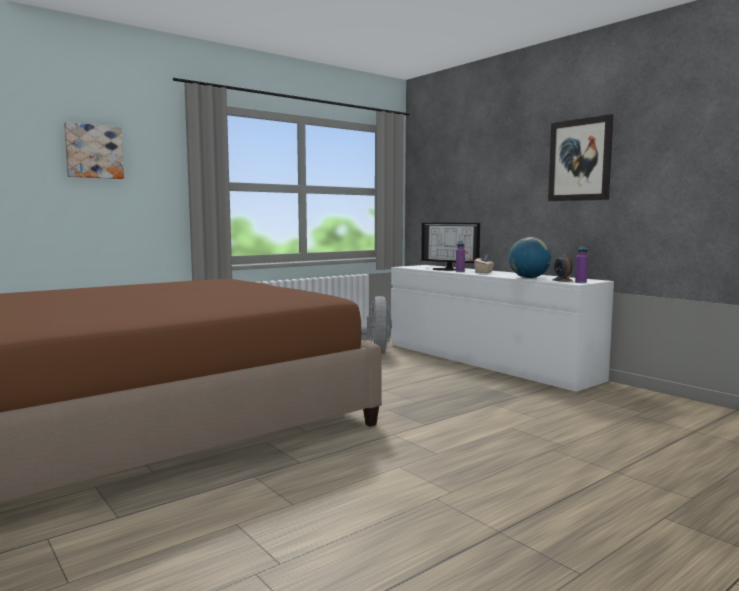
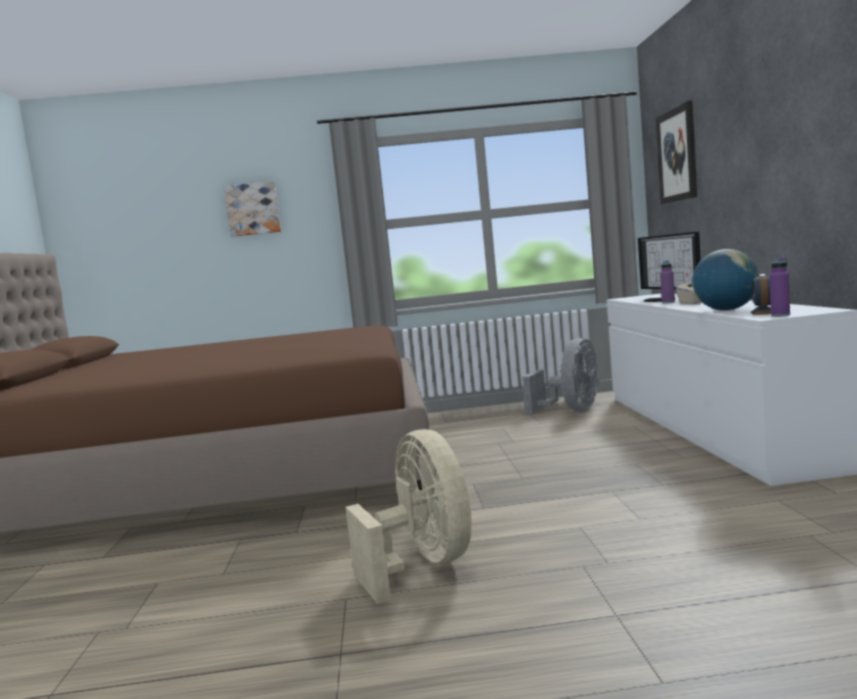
camera: 35 degrees right, 0 degrees up
(452, 466) = (423, 564): none -> beige fan
(580, 160) = (807, 117): picture -> picture (677, 155)

